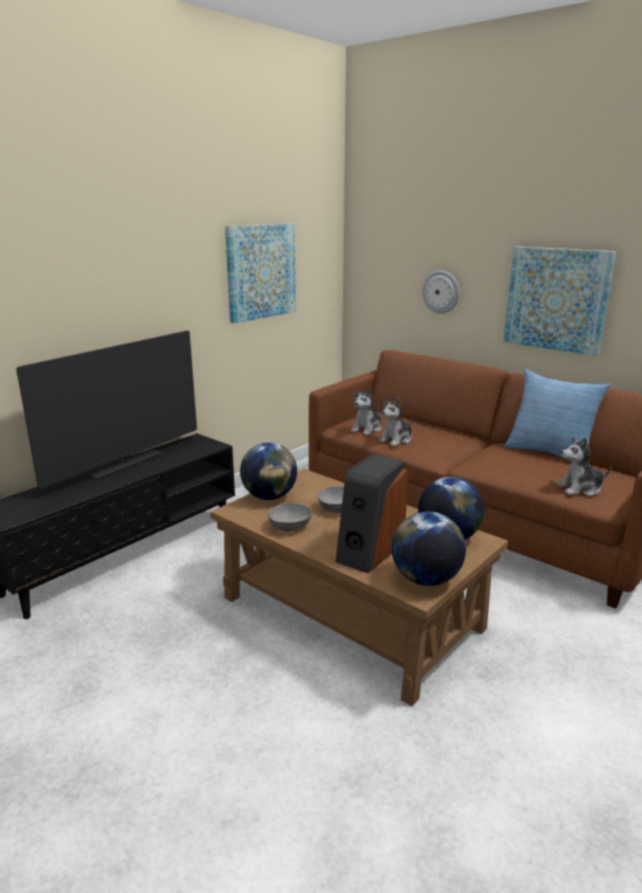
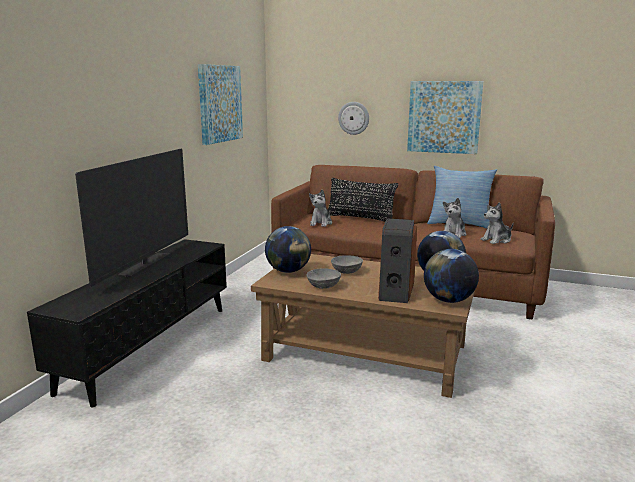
camera: 20 degrees left, 5 degrees down
(396, 440) = (348, 228): plush toy -> plush toy (454, 234)
(424, 427) = (360, 218): none -> black pillow

